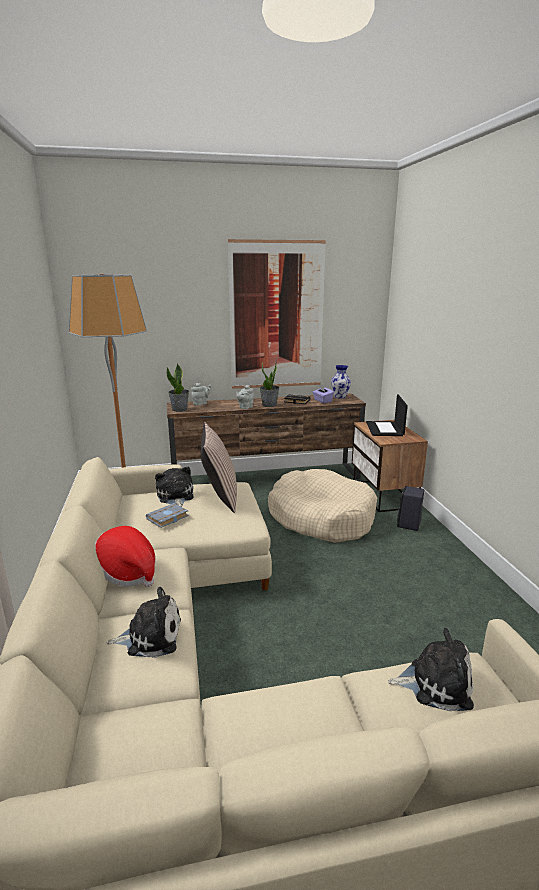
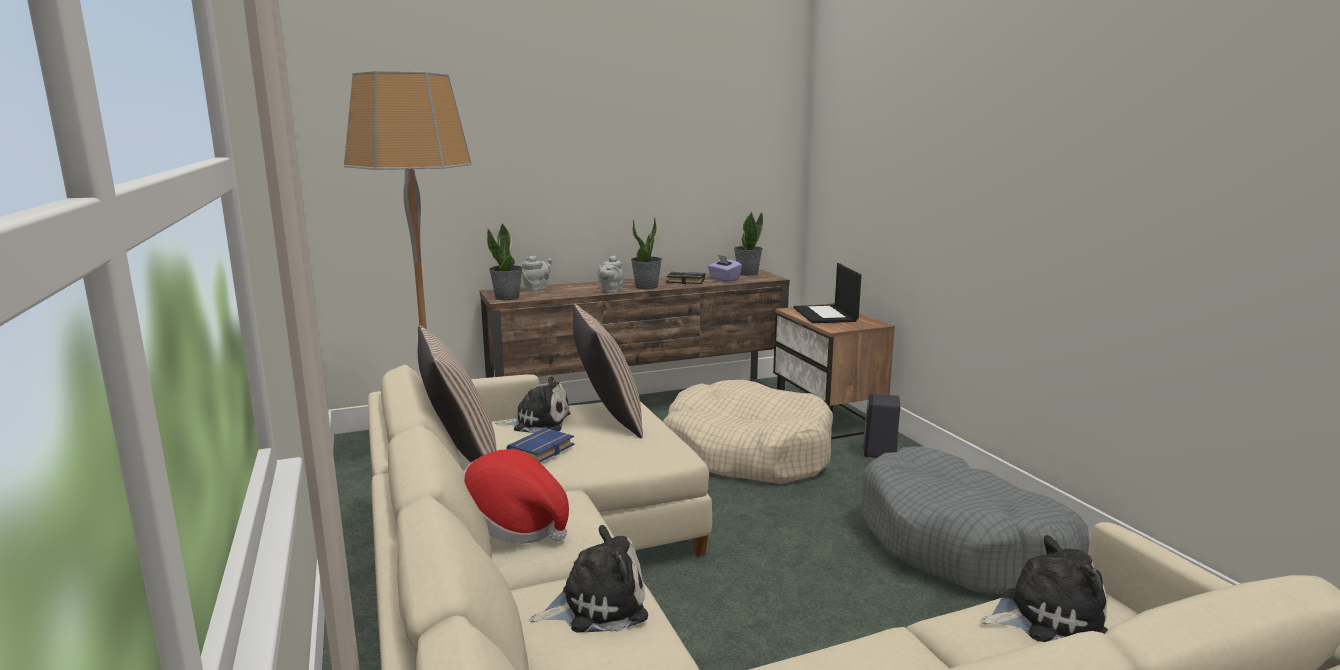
camera: 10 degrees left, 5 degrees down
(120, 518) = (460, 457): none -> pillow
(167, 518) = (542, 451): grey book -> blue book
(175, 497) = (538, 422): plush toy -> plush toy turned 120 degrees clockwise
(277, 316) = (649, 152): picture -> none
(340, 397) = (747, 273): vase -> potted plant
(439, 600) = (962, 545): none -> grey dog bed

